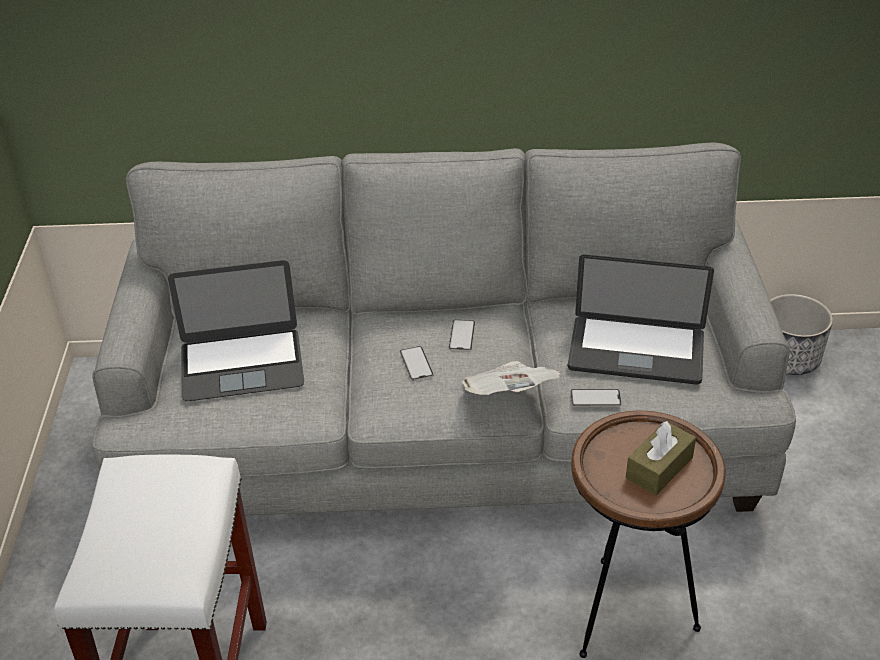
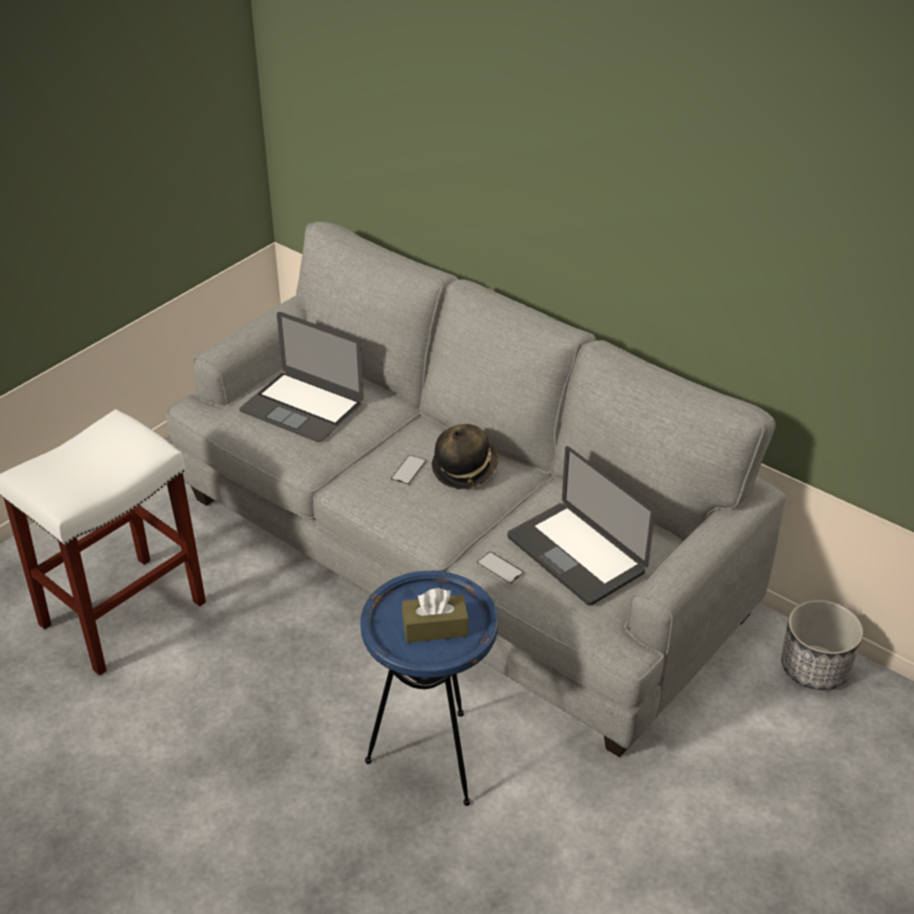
camera: 40 degrees right, 0 degrees up
(462, 335) = (464, 469): phone -> hat
(509, 397) = (439, 530): newspaper -> none
(627, 613) = (432, 758): brown side table -> blue side table

